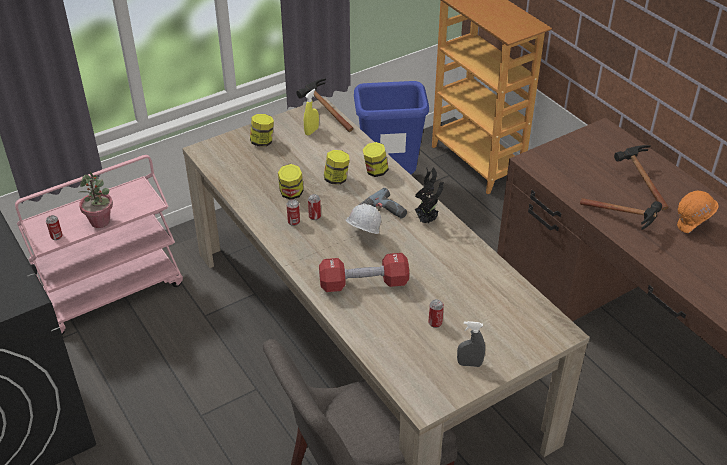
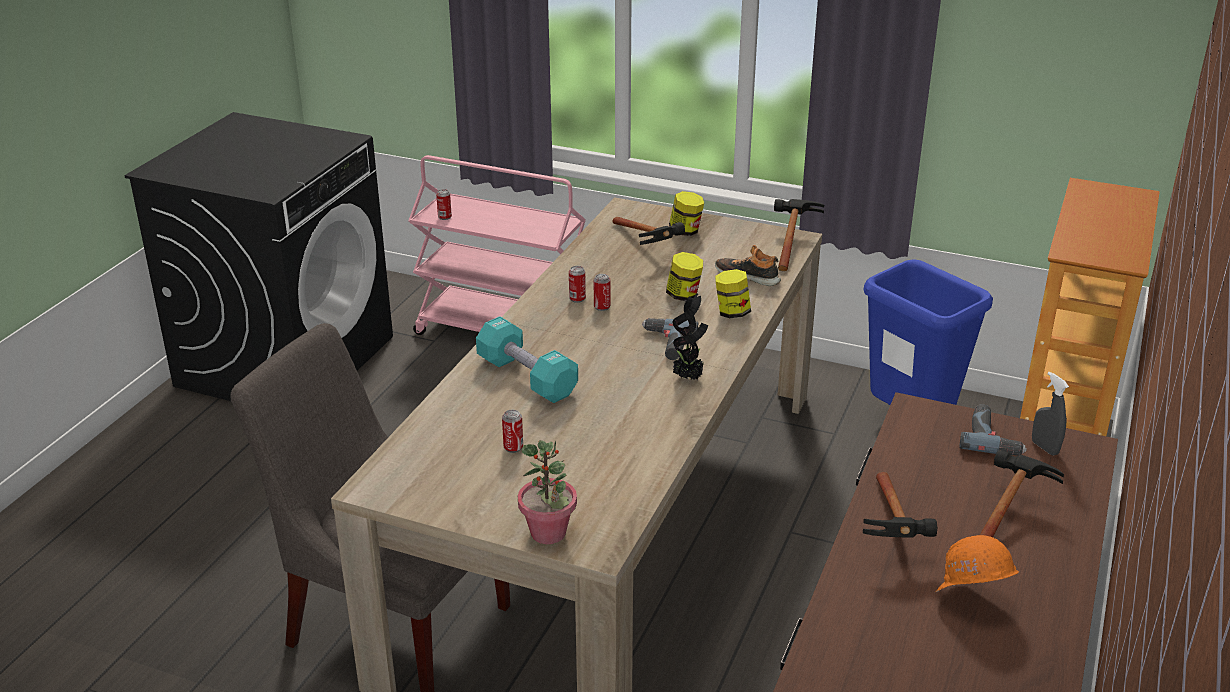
camera: 55 degrees right, 10 degrees down
(100, 221) = (490, 226): potted plant -> potted plant (548, 533)
(264, 165) = (648, 247): none -> hammer
(291, 194) = (621, 280): jar -> none
(311, 131) = (746, 249): yellow spray bottle -> none
(342, 146) = (748, 276): none -> shoe
(362, 238) = (602, 348): white hard hat -> none
(363, 284) = (527, 377): red dumbbell -> turquoise dumbbell
(469, 364) = (468, 496): grey spray bottle -> grey spray bottle (1044, 448)
(575, 151) = (992, 438): none -> power drill

